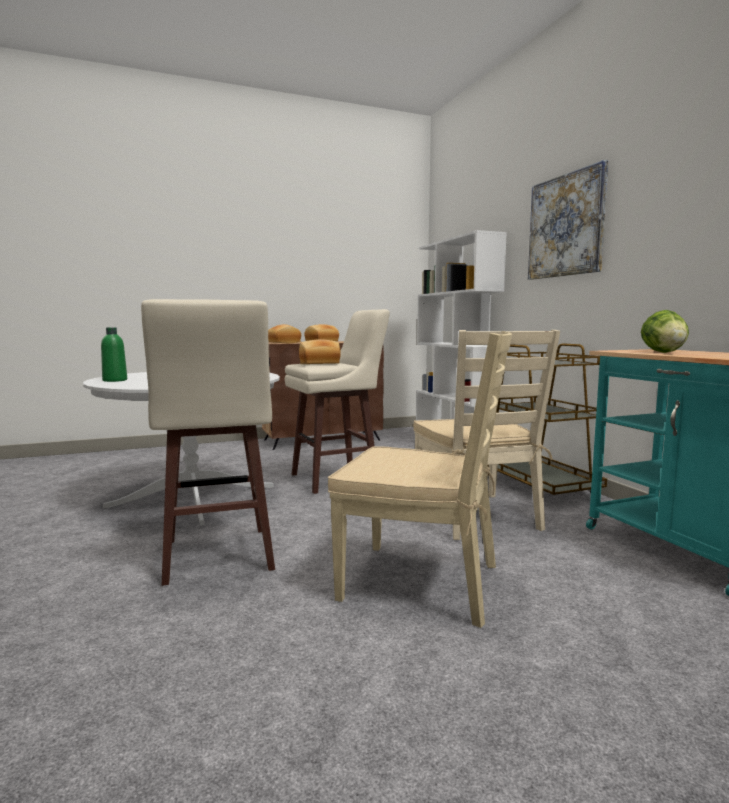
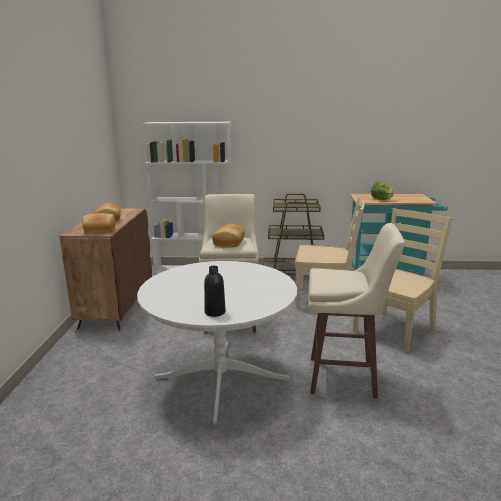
camera: 65 degrees left, 10 degrees up
(115, 380) = (215, 312): green bottle -> black bottle
(566, 226) = (282, 125): picture -> none

